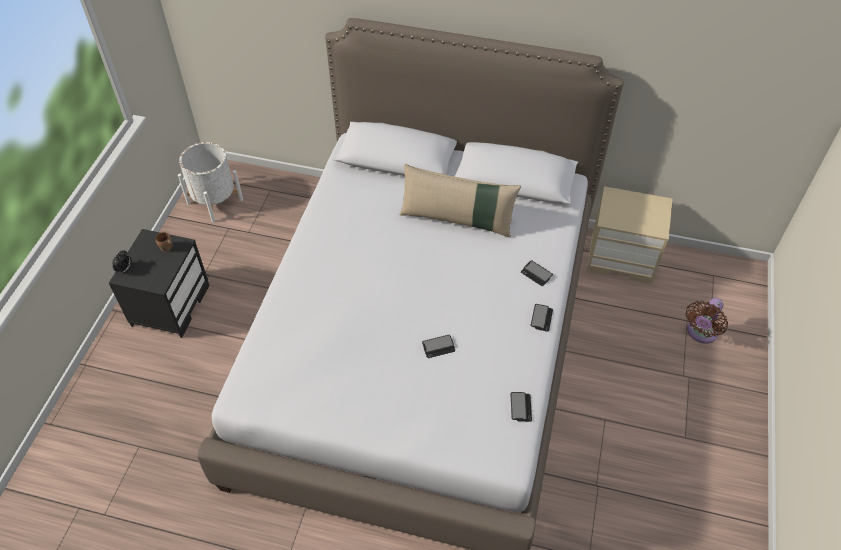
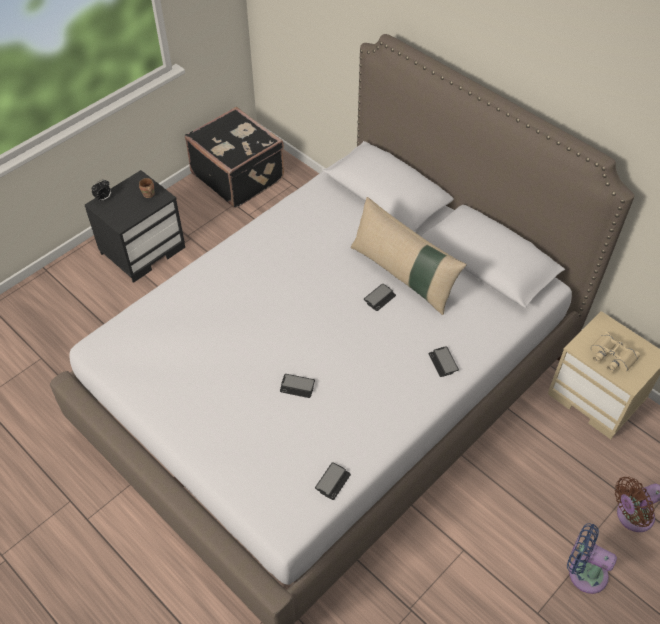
camera: 30 degrees right, 0 degrees up
(215, 201) = (238, 175): white planter -> black suitcase
(541, 318) = (416, 407): phone -> phone (379, 298)
(634, 217) = (611, 357): none -> beige binoculars
(695, 390) = (583, 572): none -> blue fan

